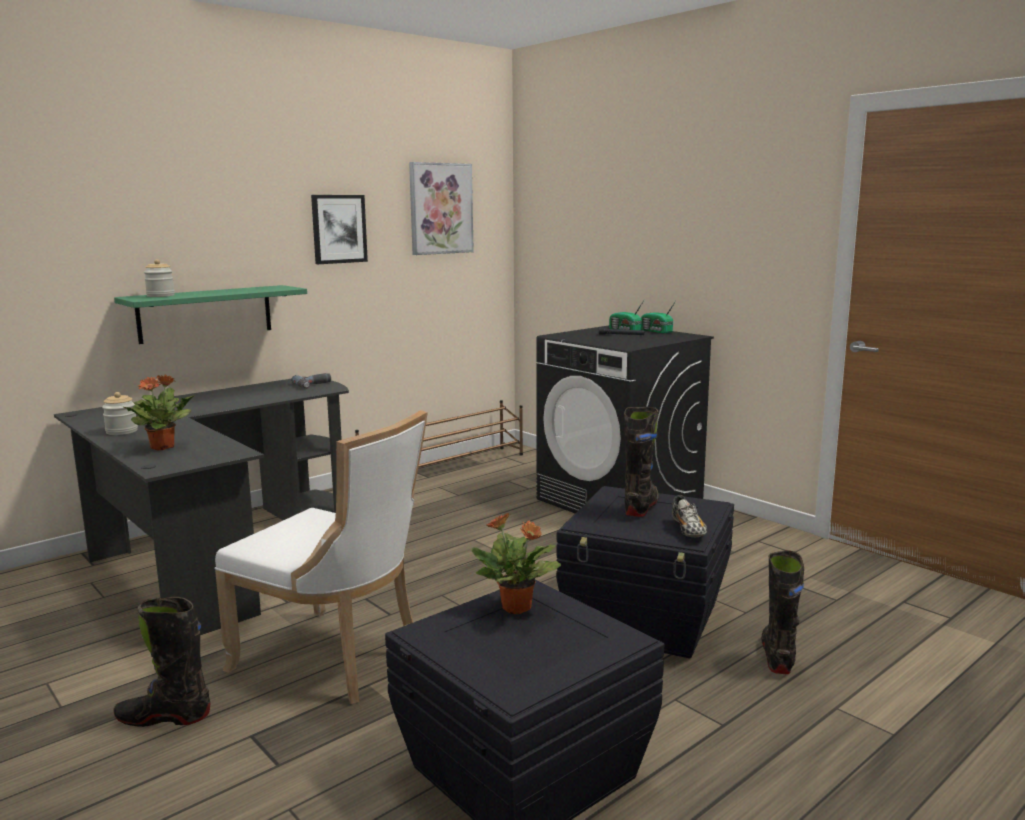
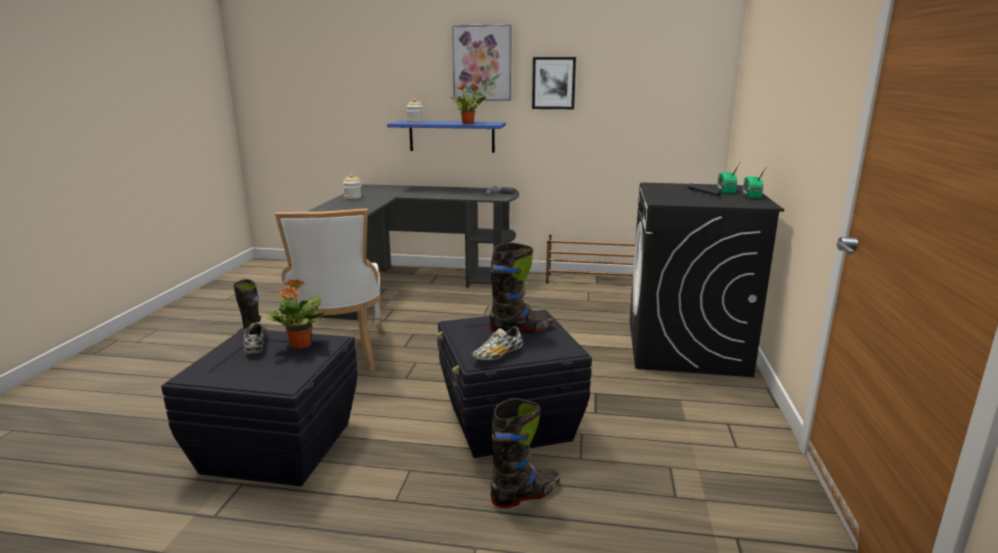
camera: 50 degrees right, 5 degrees up
(163, 447) = (339, 208): potted plant -> potted plant (468, 123)
(205, 313) = (451, 136): green shelf -> blue shelf
(440, 208) = (652, 68): picture -> picture (482, 63)
(470, 633) = (256, 344): none -> shoe

